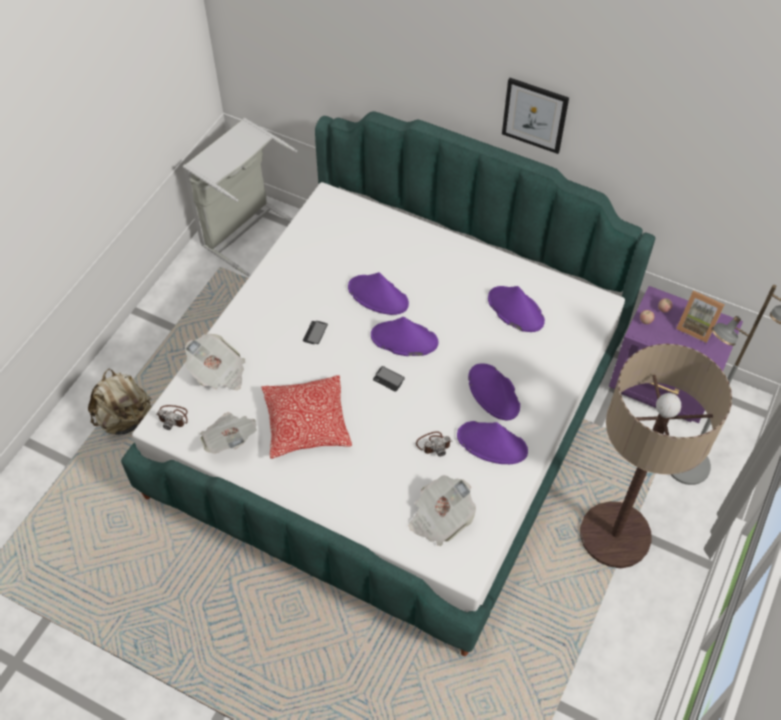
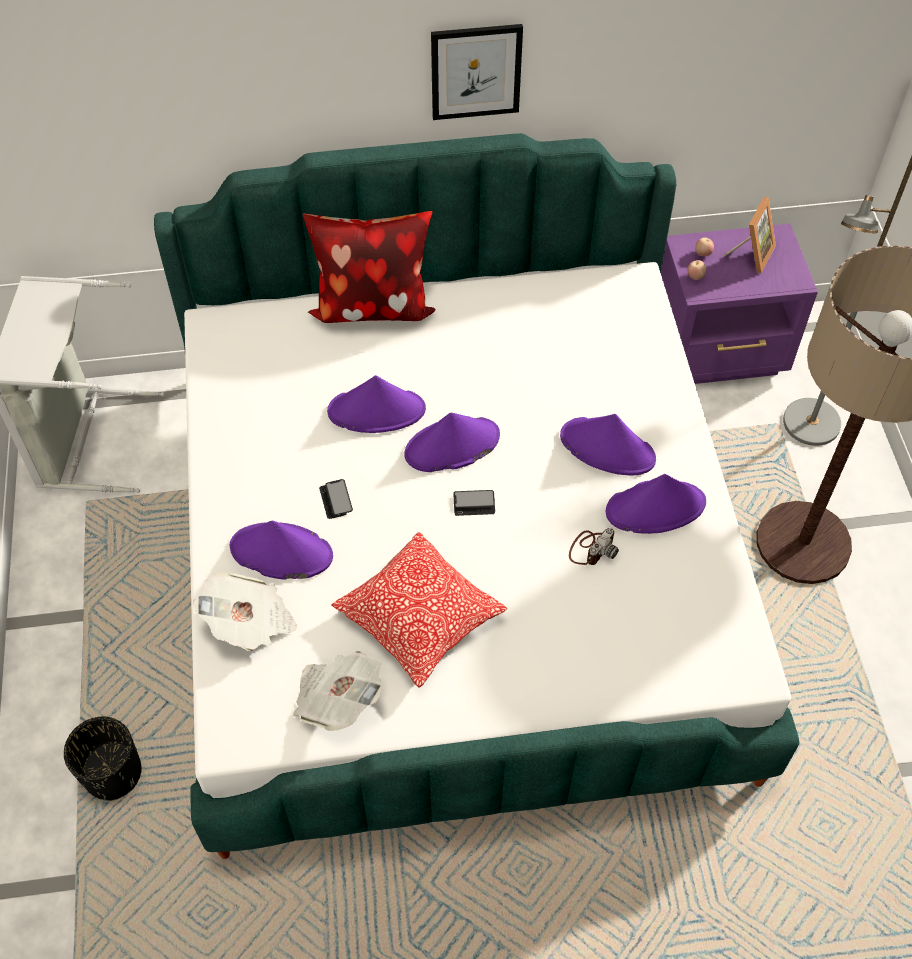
camera: 35 degrees left, 0 degrees up
(126, 419) = (113, 773): beige backpack -> black planter
(173, 417) = (237, 717): camera -> none
(426, 233) = (372, 305): none -> pillow
(440, 518) = (672, 631): newspaper -> none
(515, 310) = (551, 339): purple hat -> purple hat (281, 552)
(696, 327) = (751, 254): picture frame -> picture frame turned 60 degrees counterclockwise

